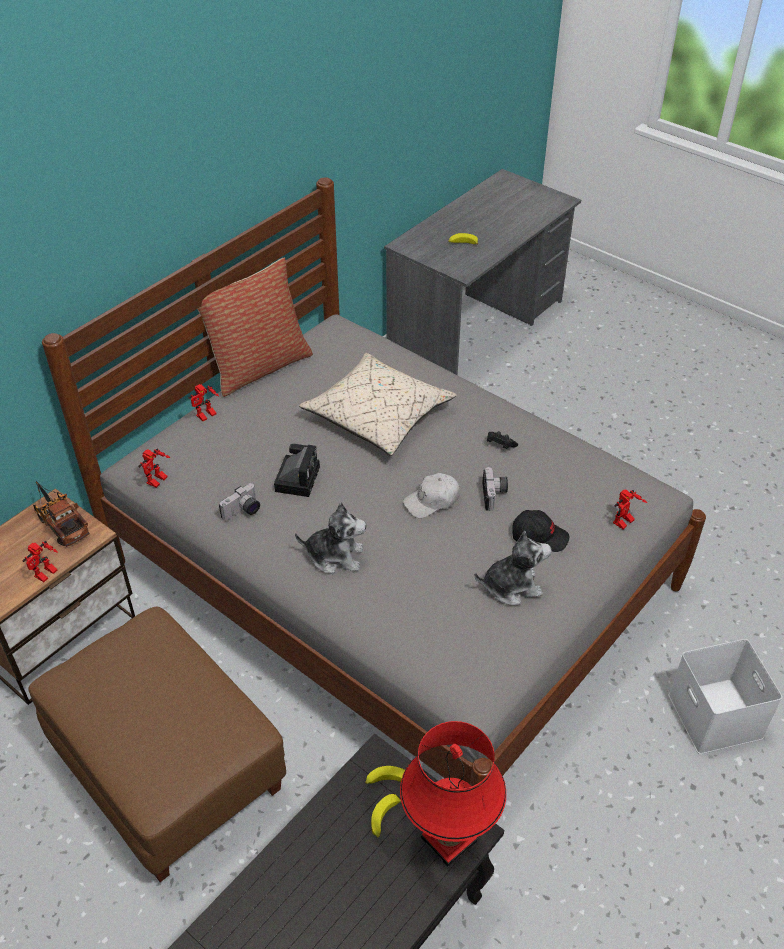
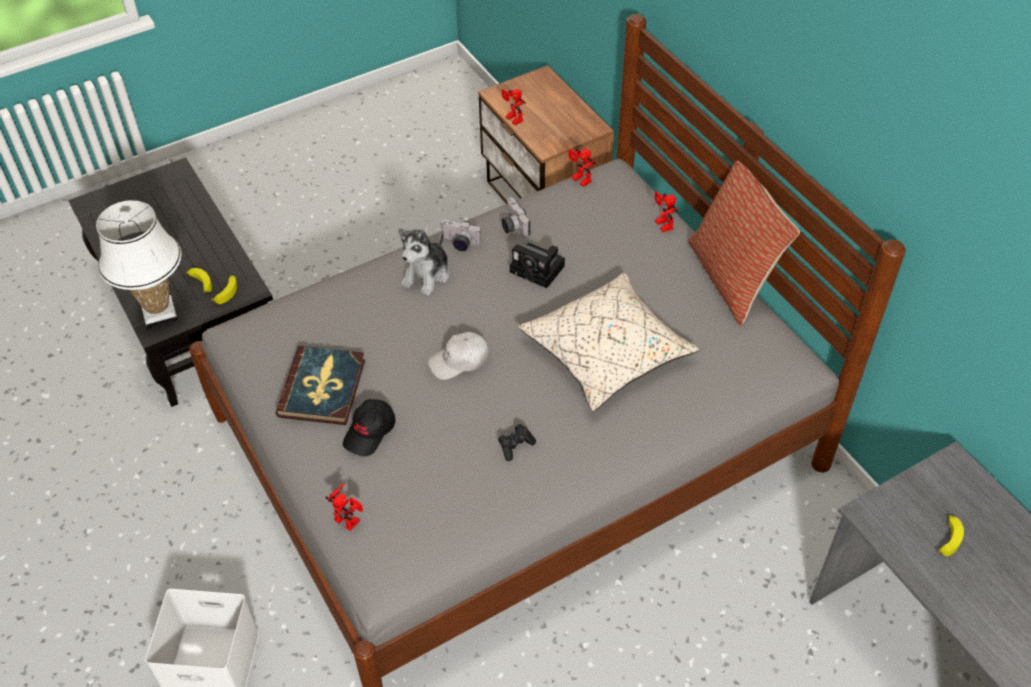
camera: 110 degrees right, 5 degrees up
(61, 523) = (568, 131): toy truck -> none
(168, 770) = (386, 249): brown ottoman -> none
(432, 501) = (459, 361): white cap -> white cap turned 105 degrees counterclockwise
(448, 839) = (160, 313): red table lamp -> white table lamp
(495, 495) = (442, 414): camera -> camera (459, 243)
(511, 586) = (323, 388): plush toy -> book
(624, 523) = (350, 519): toy robot -> toy robot turned 150 degrees clockwise

